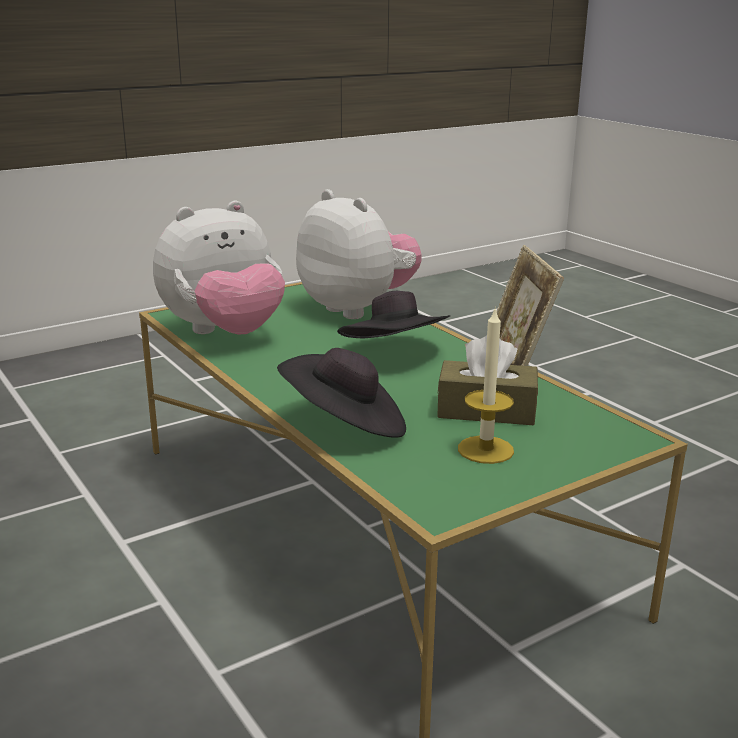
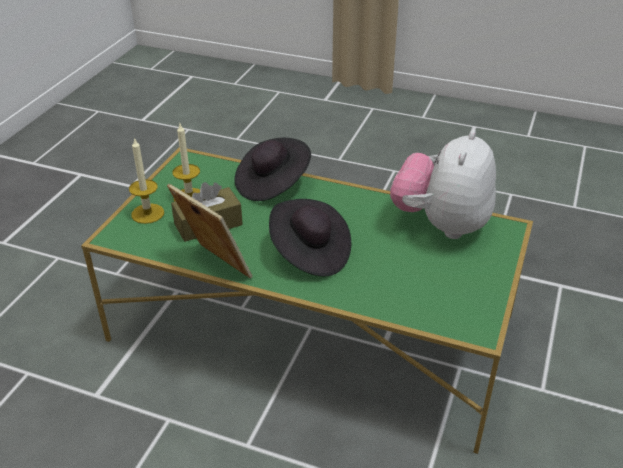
camera: 145 degrees right, 15 degrees up
(357, 309) = (402, 300): plush toy -> none
(566, 450) = (147, 213): none -> candle

